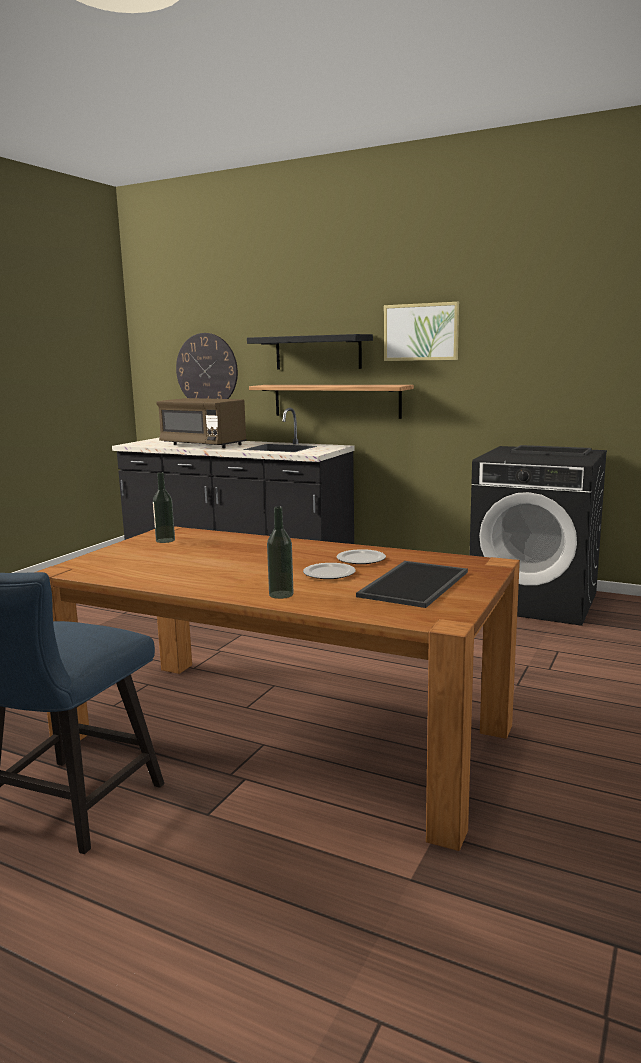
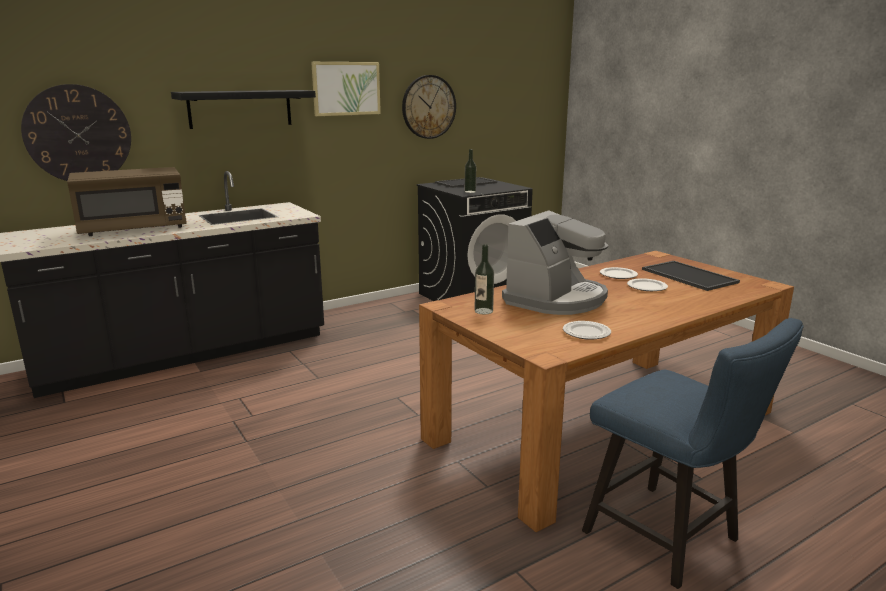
camera: 60 degrees left, 5 degrees up
(135, 572) = (586, 333): none -> plate
(230, 552) = (556, 299): none -> coffee machine
(281, 594) = (688, 304): bottle -> bottle (470, 191)
(336, 400) = (265, 159): shelf -> none
(526, 353) = (428, 107): none -> wall clock

